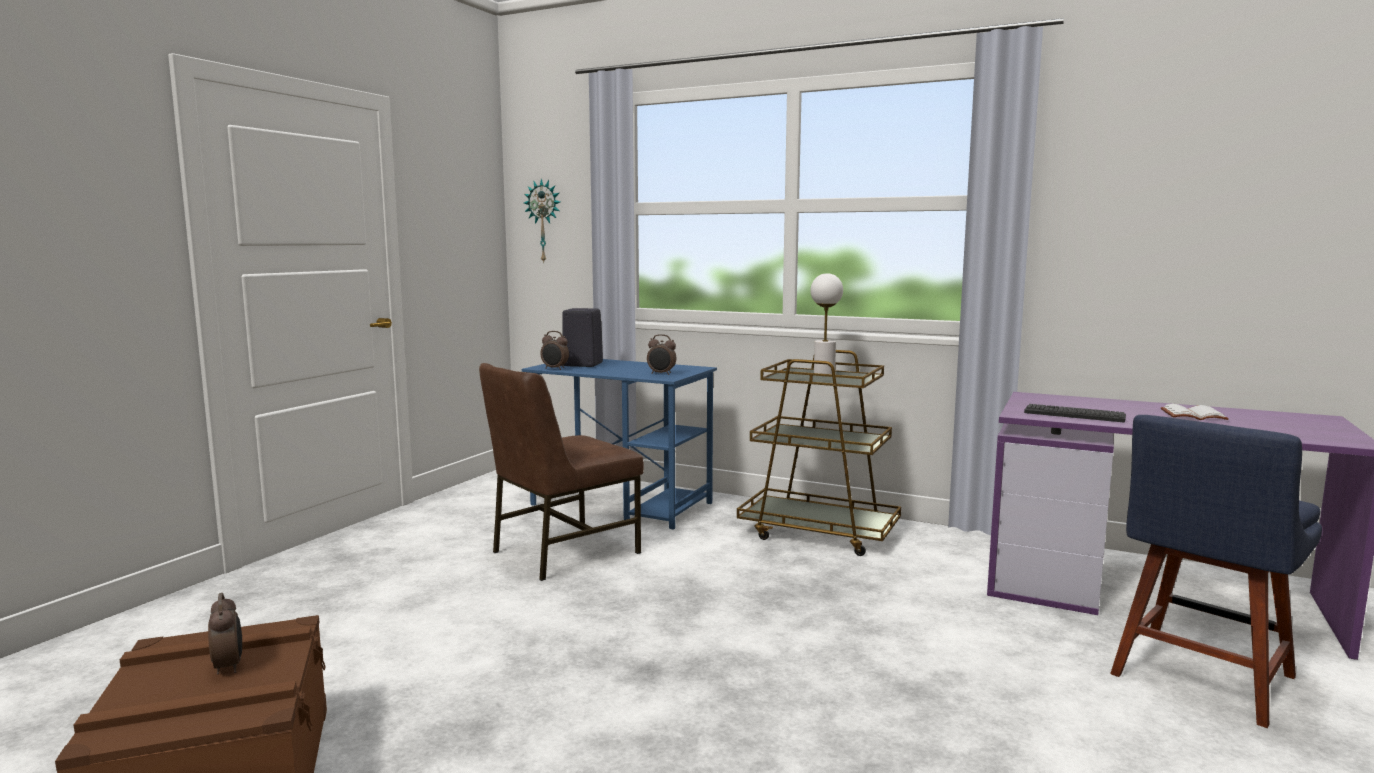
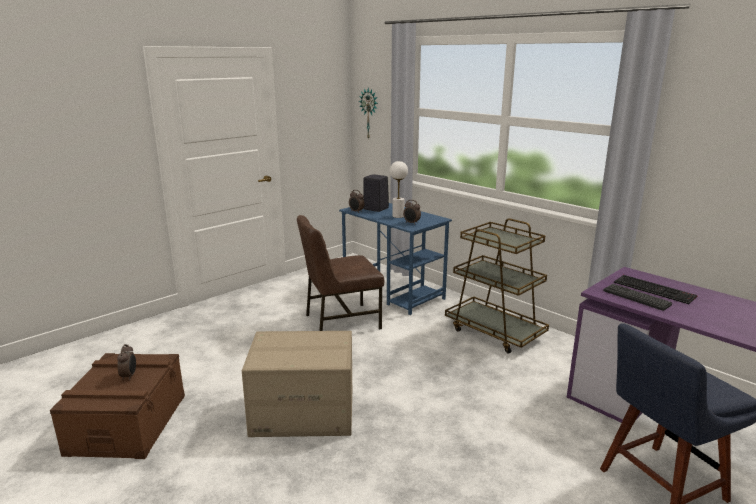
camera: 20 degrees right, 10 degrees up
(592, 690) = (303, 412): none -> cardboard box
(824, 373) = (505, 236): white table lamp -> white table lamp (398, 216)
(1084, 406) = (655, 289): none -> keyboard
(1192, 416) = (726, 311): white book -> none

